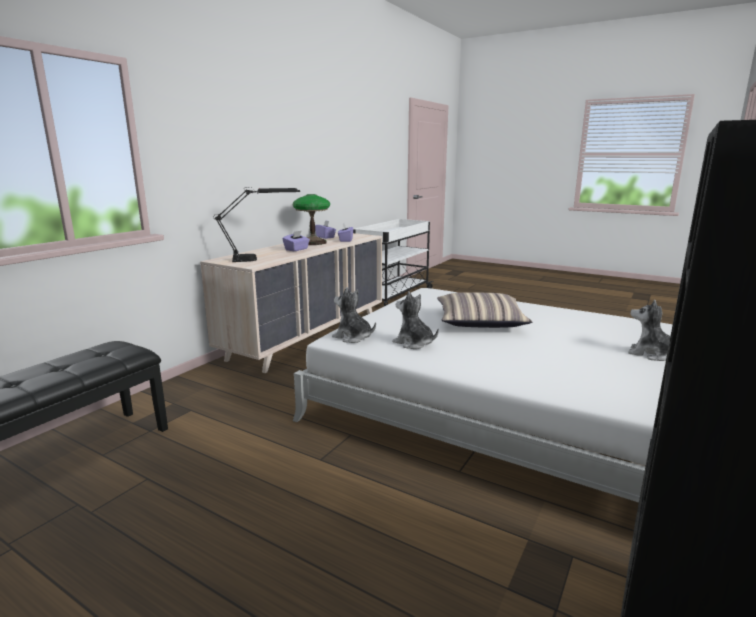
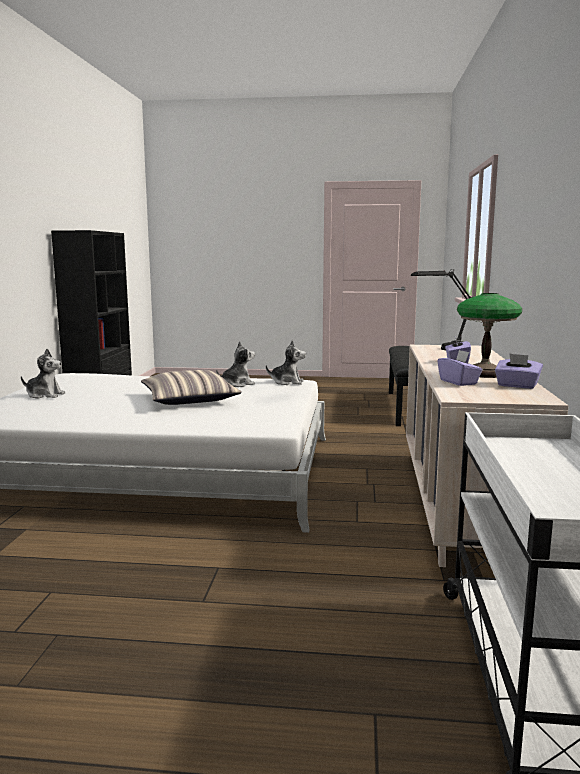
camera: 155 degrees right, 5 degrees down
(414, 343) = (237, 384): plush toy -> plush toy turned 45 degrees counterclockwise

